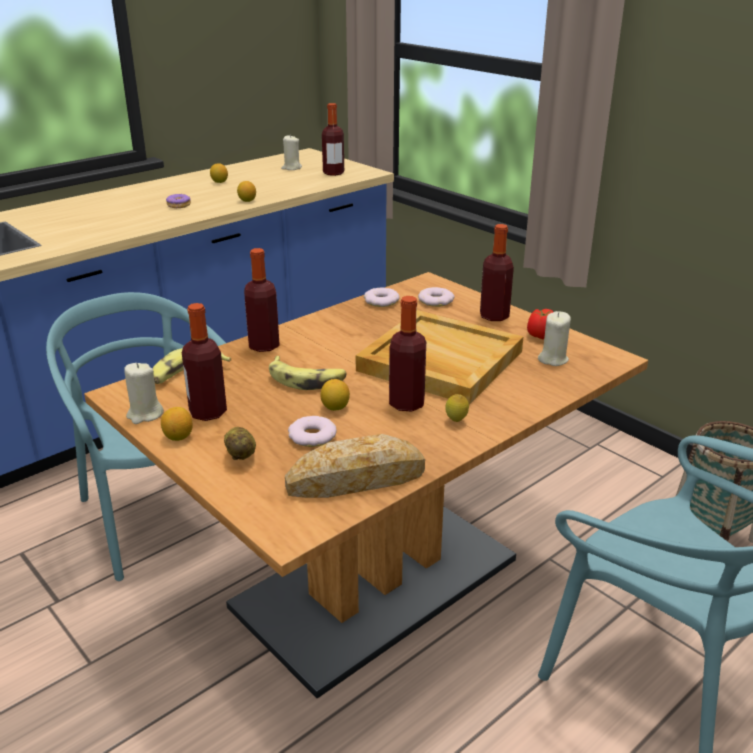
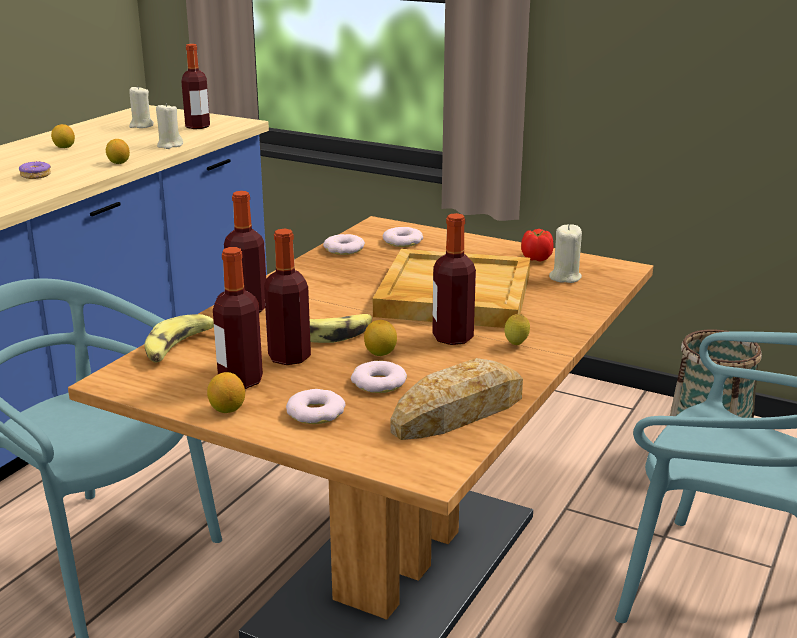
camera: 20 degrees left, 5 degrees down
(145, 414) = (166, 395): beige candle -> beige candle (169, 145)
(242, 454) = (316, 413): potato -> donut
(494, 316) = (475, 247): bottle -> bottle (289, 357)

